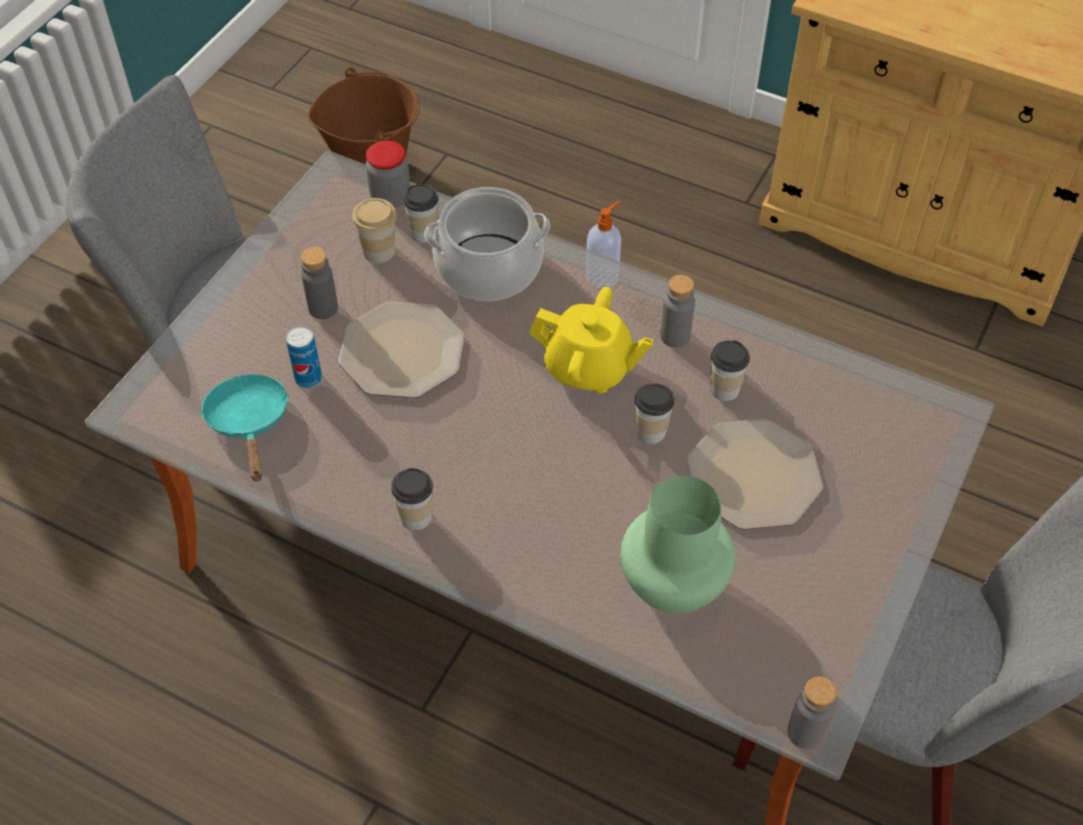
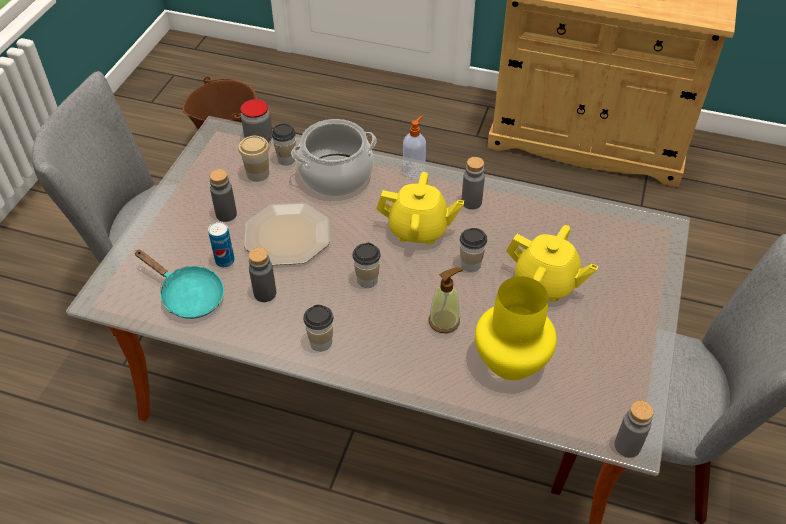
camera: 10 degrees left, 5 degrees down
(249, 423) = (188, 295): turquoise frying pan -> turquoise frying pan turned 150 degrees clockwise
(354, 434) = (265, 293): none -> grey bottle
(593, 512) = (444, 321): none -> soap dispenser
(674, 583) = (511, 360): green vase -> yellow vase
(724, 389) = (513, 231): cup -> cup (367, 280)
(752, 476) = (545, 283): plate -> yellow teapot

